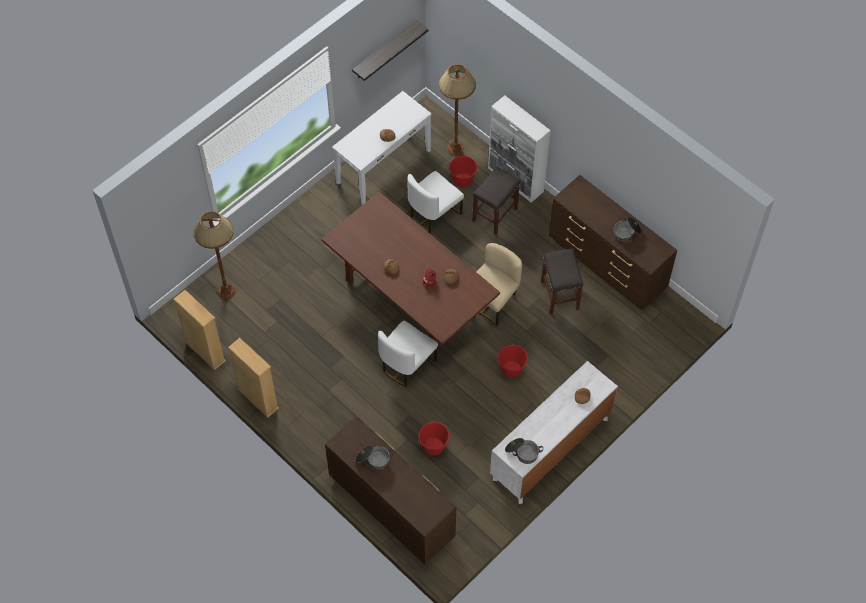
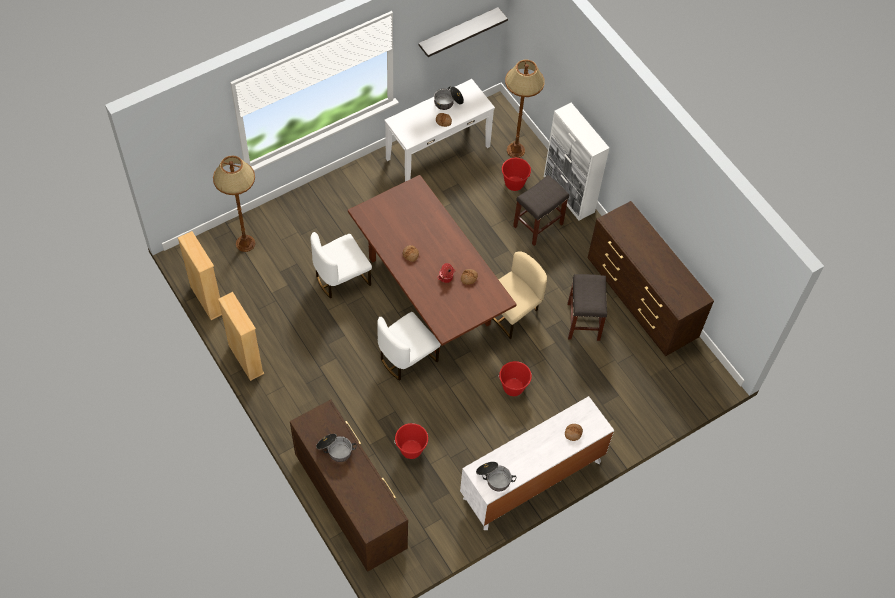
camera: 10 degrees right, 0 degrees up
(434, 213) = (476, 211): white chair -> white chair (341, 278)
(626, 233) = (664, 271): cooking pot -> cooking pot (448, 102)

